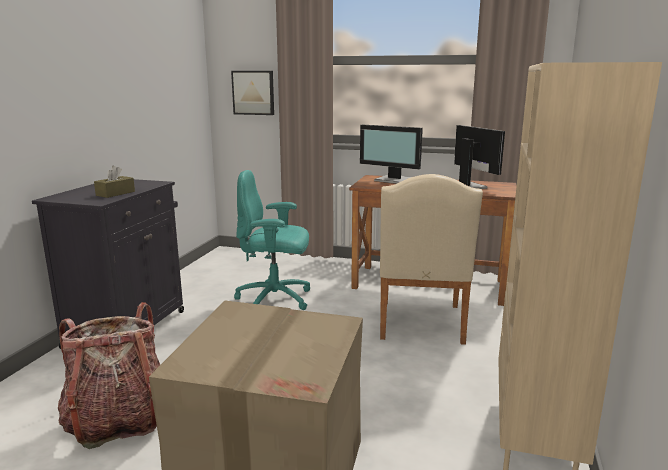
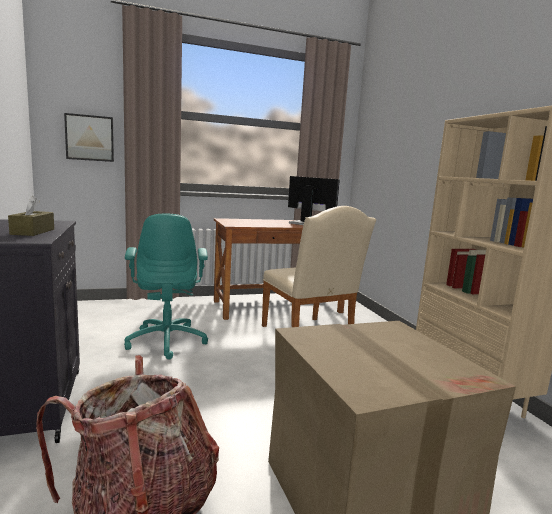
camera: 35 degrees left, 5 degrees down
(275, 299) = (167, 341): turquoise office chair -> turquoise office chair turned 75 degrees counterclockwise
(394, 180) = (246, 221): monitor -> none

